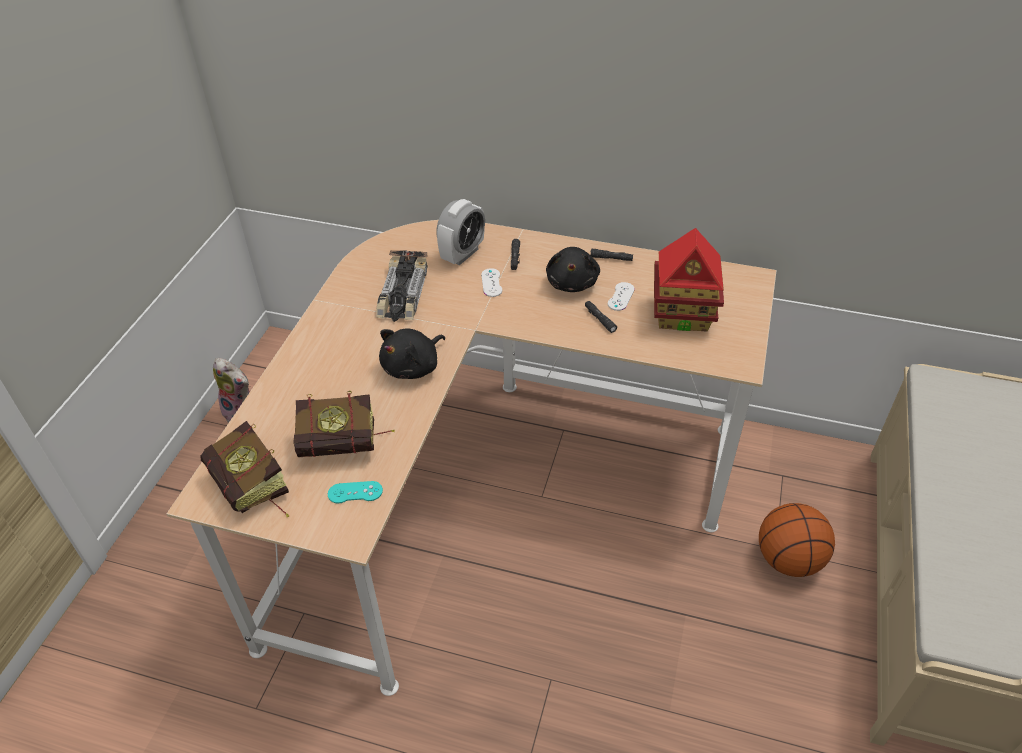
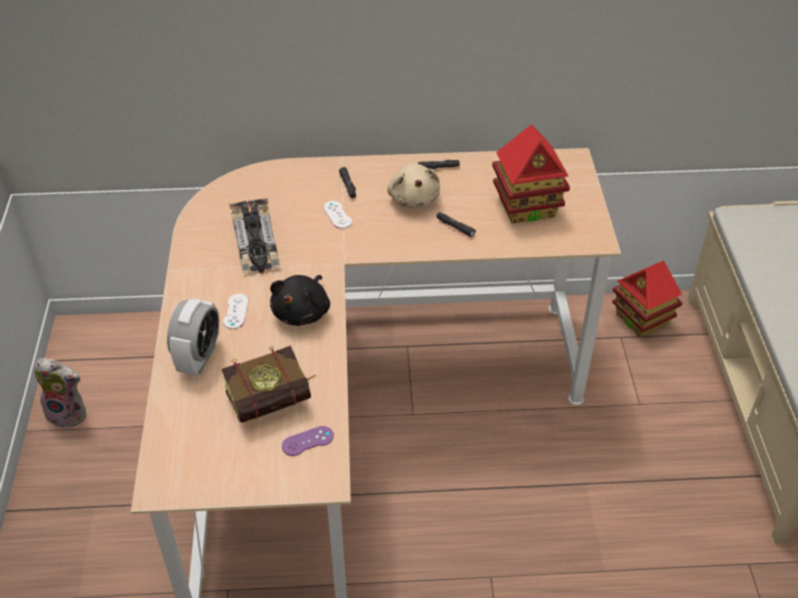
camera: 20 degrees left, 0 degrees up
(254, 492) = (208, 467): book -> none
(355, 492) = (307, 441): turquoise game controller -> purple game controller
(462, 254) = (295, 193): alarm clock -> alarm clock (199, 358)
(572, 282) = (413, 198): black plush toy -> beige plush toy
(621, 296) = (464, 202): white game controller -> white game controller (236, 311)
(788, 560) = (654, 410): basketball -> none
(812, 463) = (641, 319): none -> toy house

